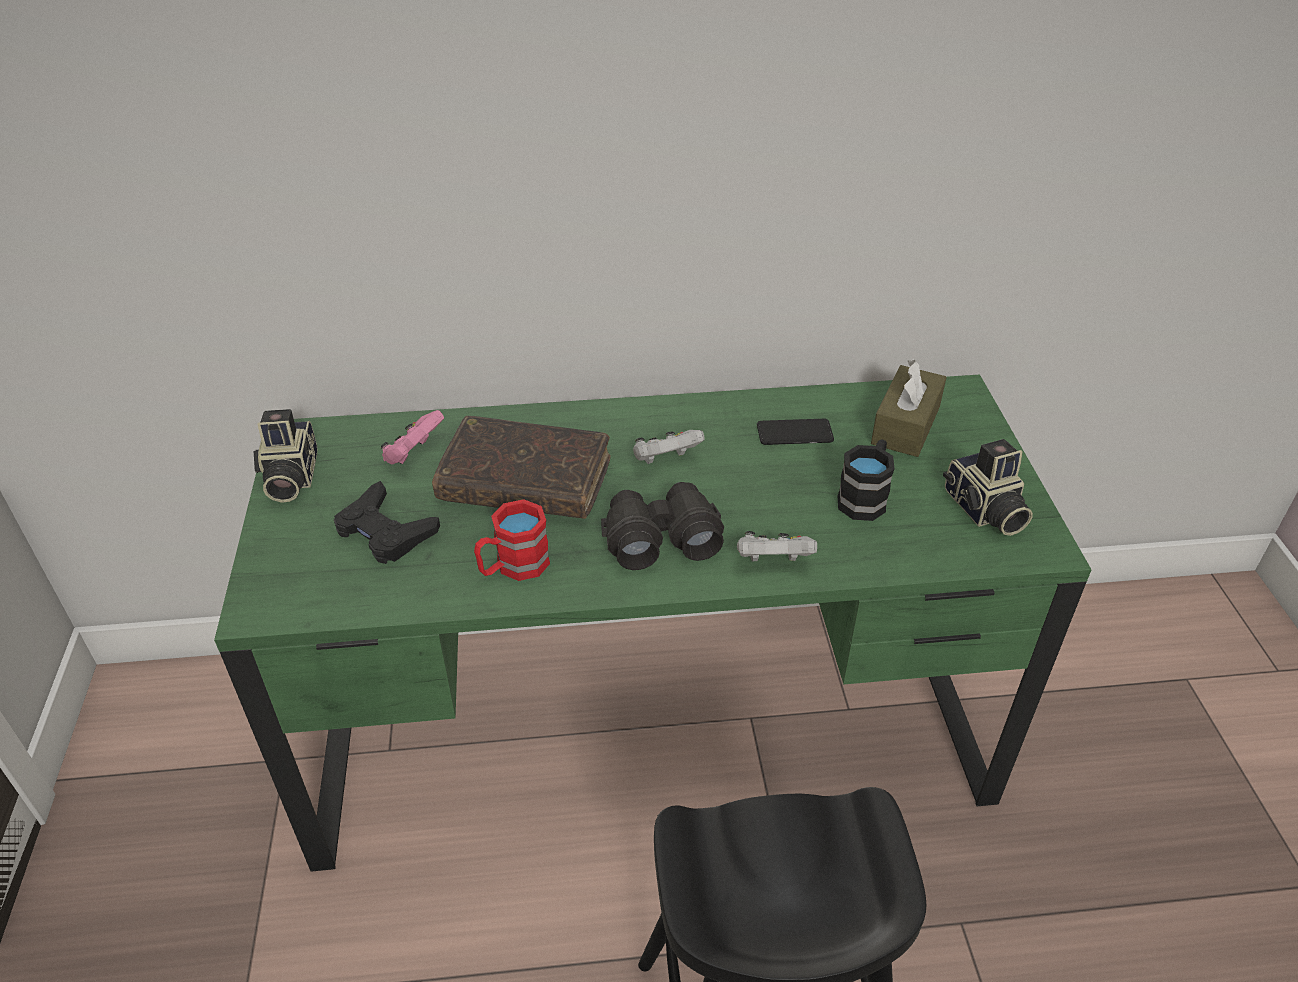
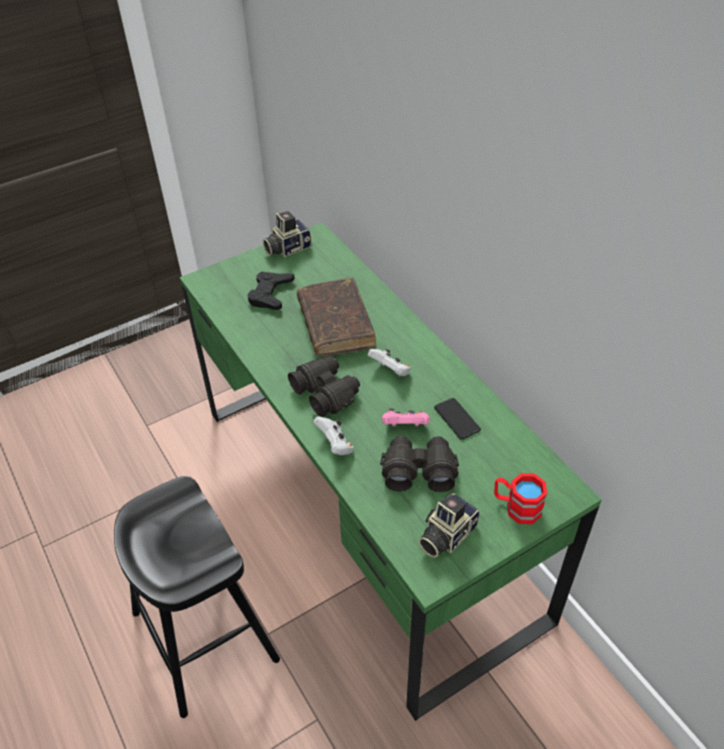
camera: 65 degrees right, 5 degrees up
(414, 454) = (330, 278): pink game controller -> pink game controller (405, 427)
(513, 567) = (272, 346): red mug -> red mug (516, 507)
(865, 497) = (418, 470): black mug -> black binoculars
(905, 425) = (506, 472): brown tissue box -> none

